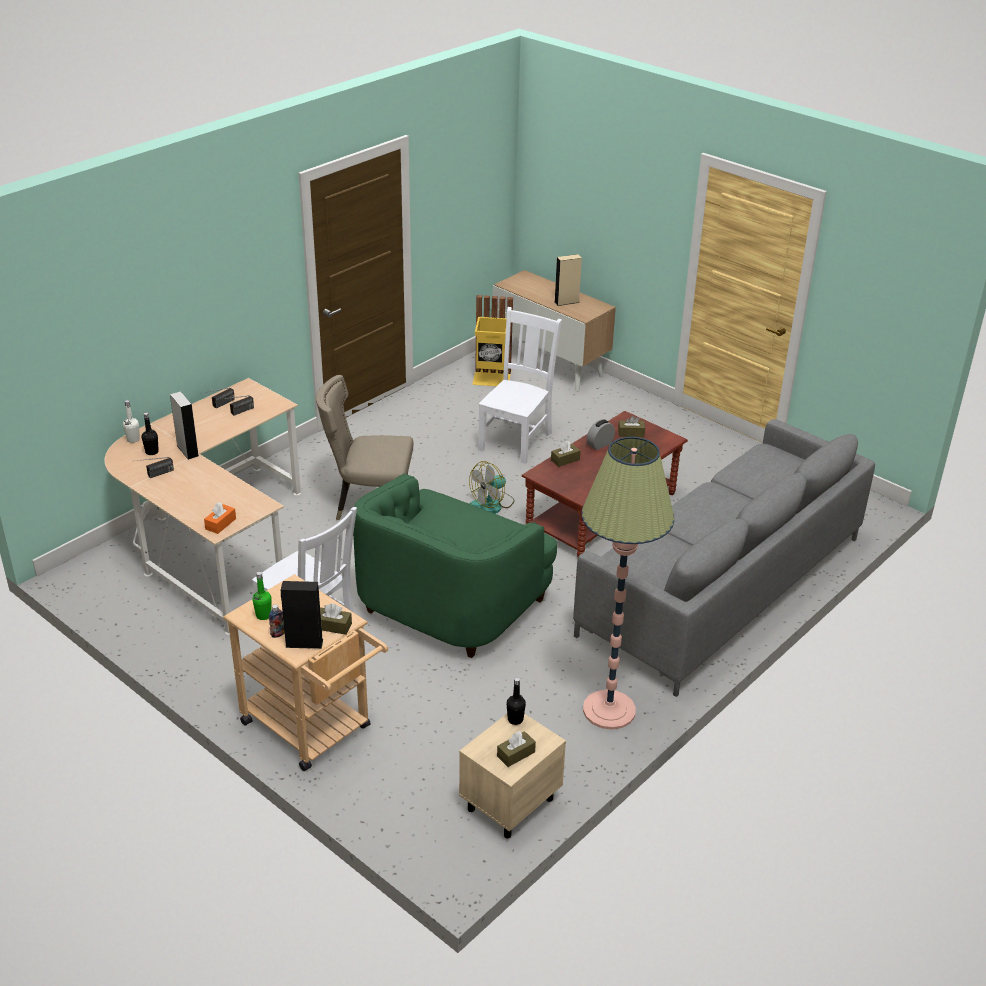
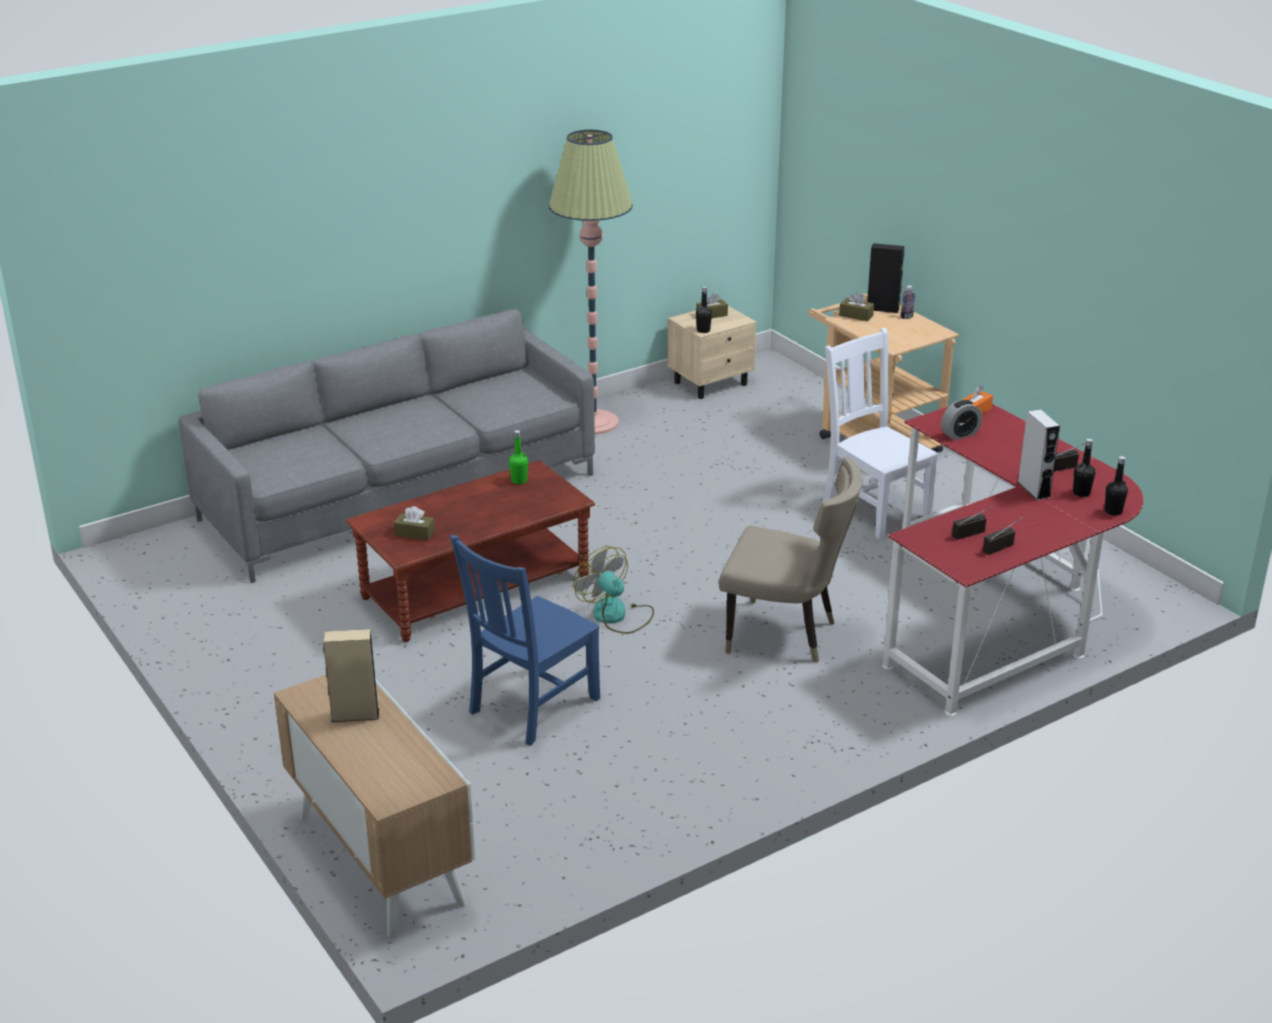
camera: 165 degrees left, 5 degrees down
(133, 439) = (1113, 511): white bottle -> black bottle
(213, 544) = (999, 612): beige desk -> red desk
(263, 615) = (920, 329): green bottle -> green bottle (519, 481)
(451, 603) = (711, 517): green armchair -> none
(491, 504) = (616, 616): fan -> fan turned 105 degrees counterclockwise
(492, 379) = (509, 840): yellow trash can -> none
(516, 440) = (531, 707): white chair -> blue chair
(565, 460) = (528, 511): brown tissue box -> none
(600, 445) = (468, 524): alarm clock -> alarm clock (960, 434)

